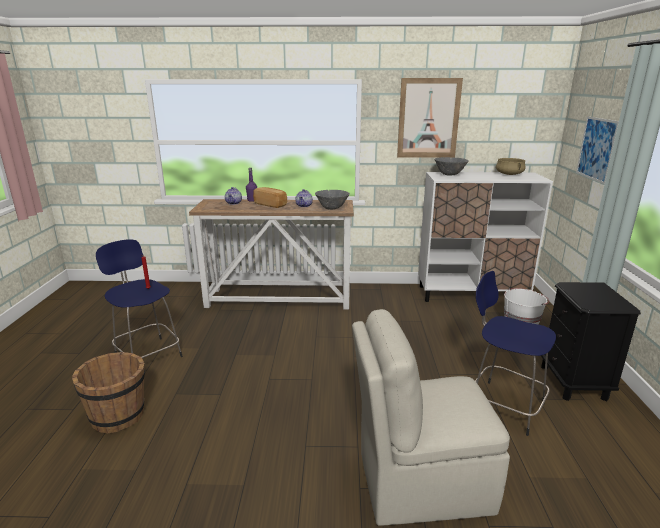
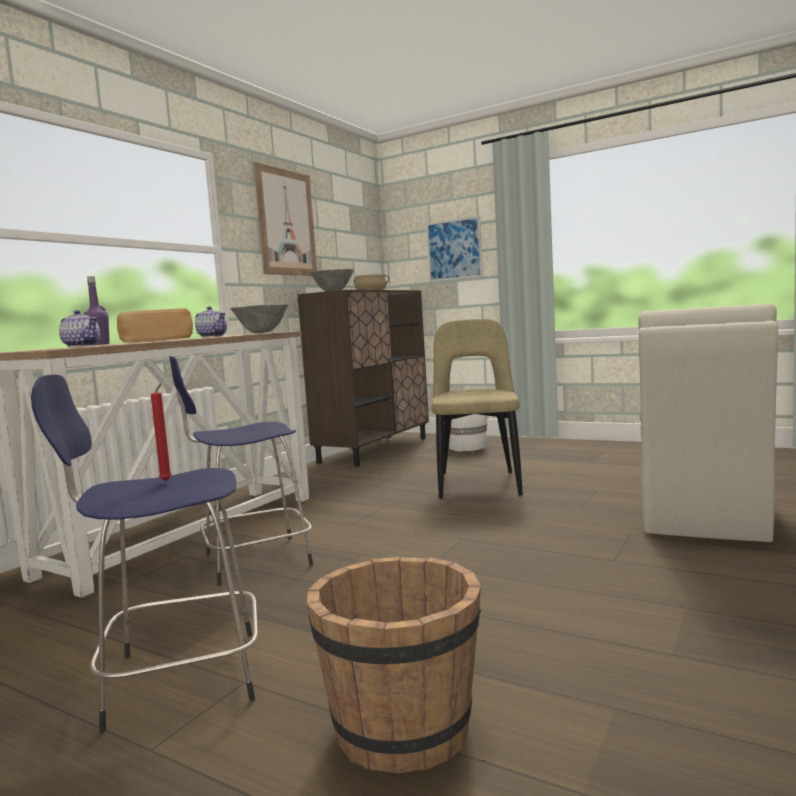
camera: 60 degrees left, 15 degrees down
(425, 357) = (478, 483): none -> beige chair
(471, 294) = (375, 450): white cabinet -> brown cabinet
(503, 405) = (594, 473): blue stool -> blue stool (252, 561)
(573, 382) = (576, 450): black nightstand -> none

